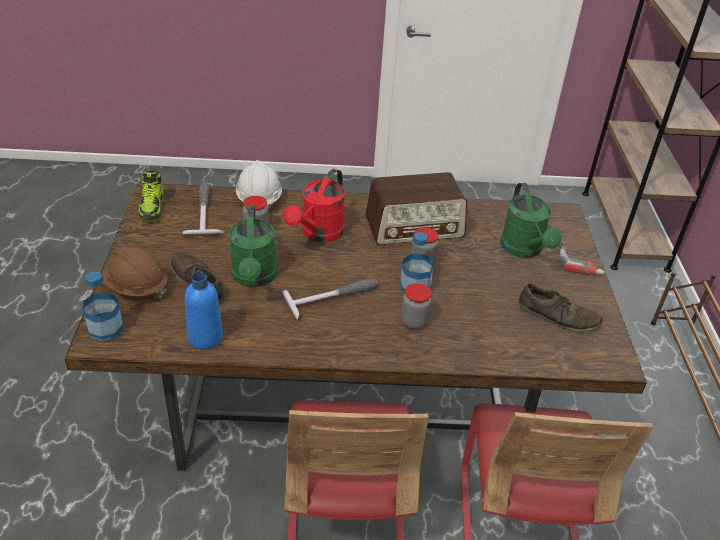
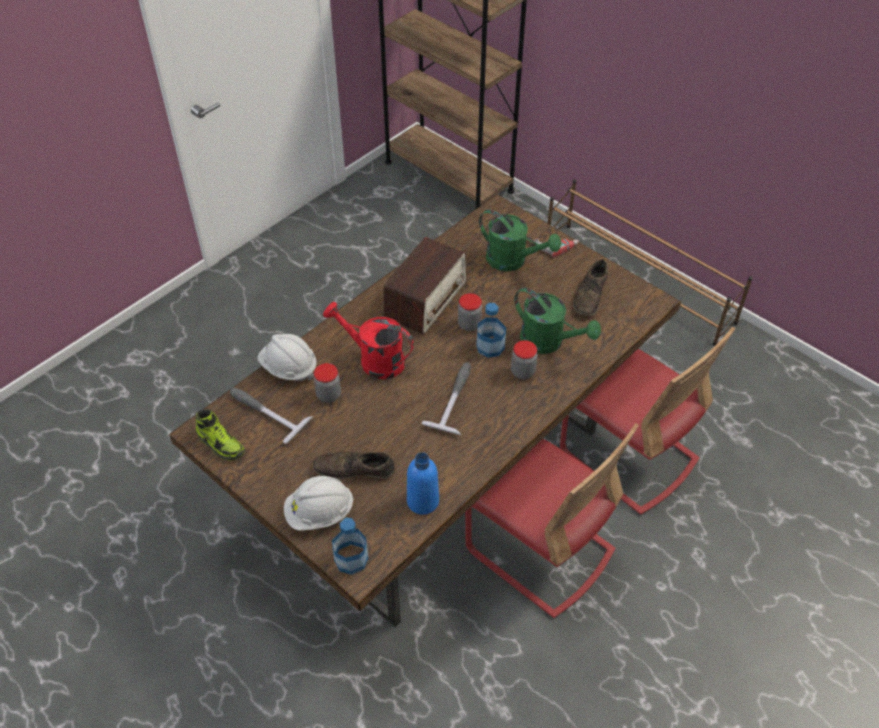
camera: 45 degrees left, 10 degrees up
(136, 288) = (319, 513): brown hard hat -> white hard hat
(254, 278) = (385, 432): green watering can -> green watering can (549, 342)
(318, 234) = (374, 360): red watering can -> red watering can turned 135 degrees clockwise
(558, 316) = (590, 295): brown shoe -> brown shoe turned 135 degrees clockwise

